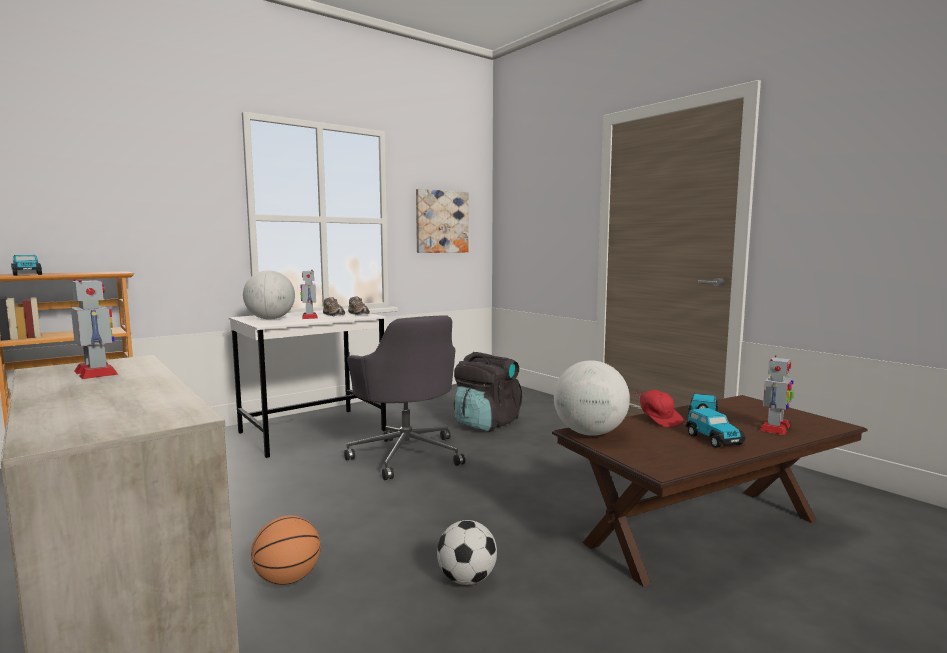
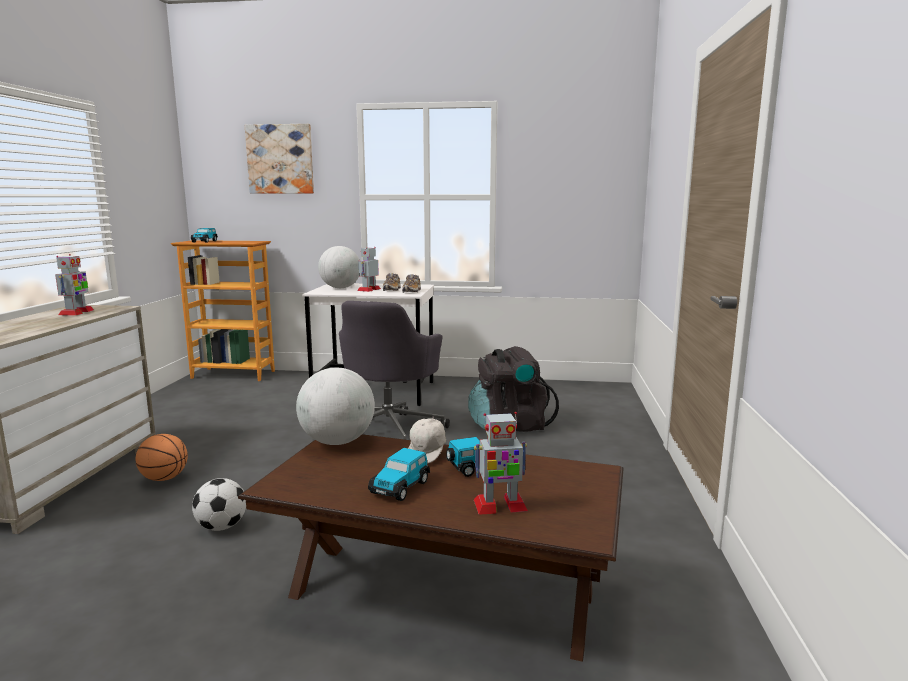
camera: 45 degrees right, 5 degrees up
(441, 221) = (567, 196): picture -> picture (280, 159)
(659, 420) = (427, 454): red cap -> white cap

